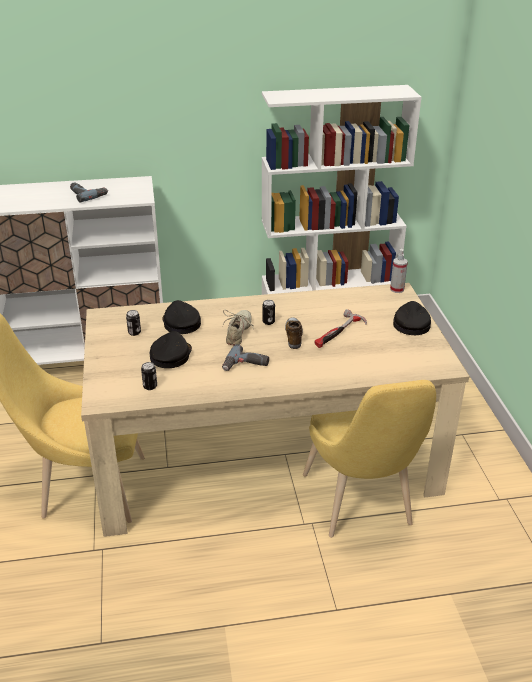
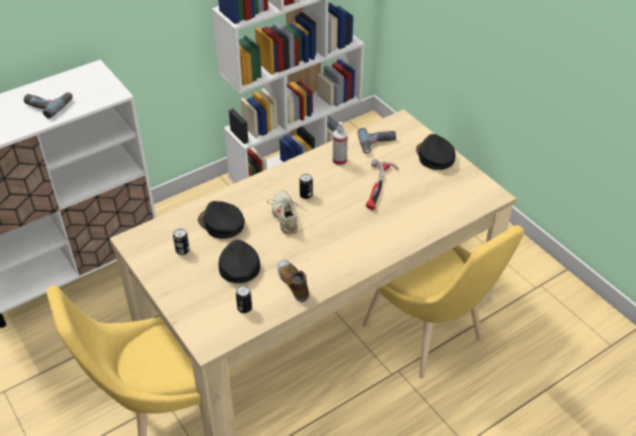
camera: 25 degrees left, 10 degrees up
(245, 365) = (319, 253): power drill -> power drill (377, 144)
(294, 336) = (340, 204): shoe -> shoe (293, 283)
(397, 289) = (398, 120): spray bottle -> spray bottle (339, 160)

